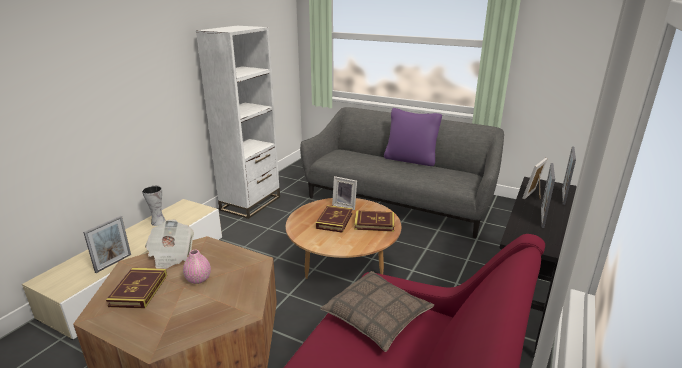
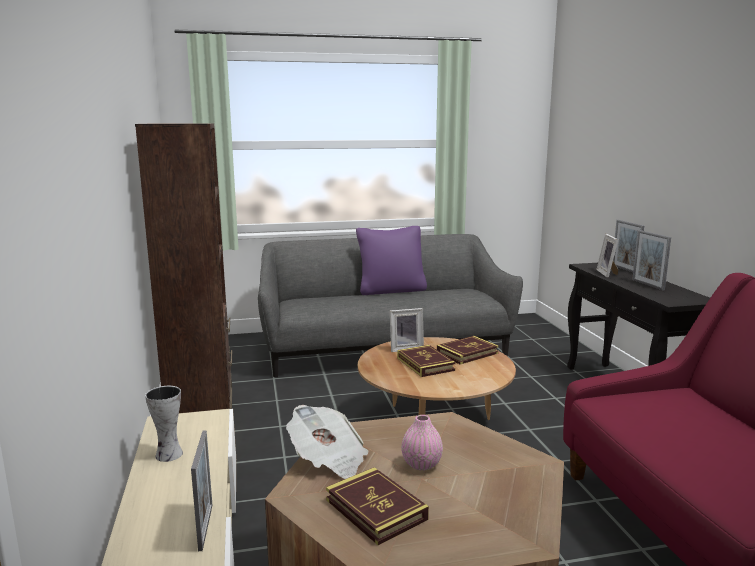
camera: 40 degrees left, 10 degrees down
(250, 203) = (201, 409): white bookcase -> brown bookcase
(377, 316) = (647, 409): pillow -> none

